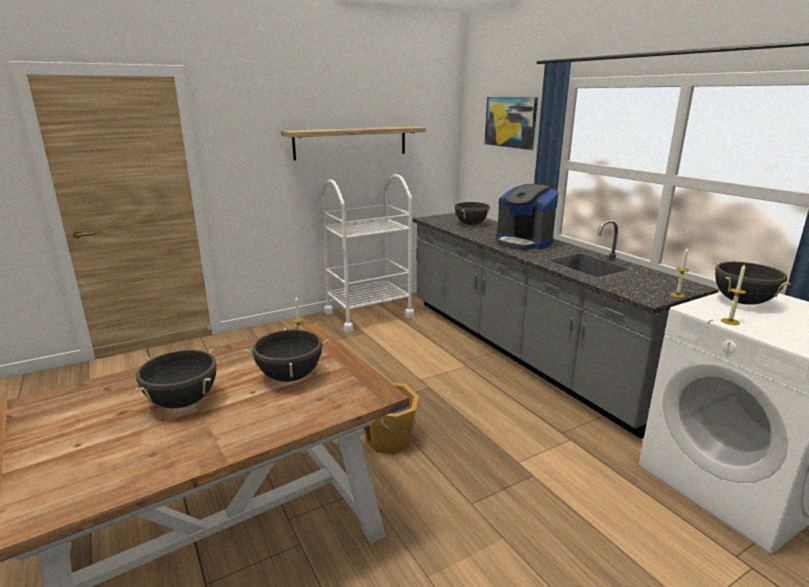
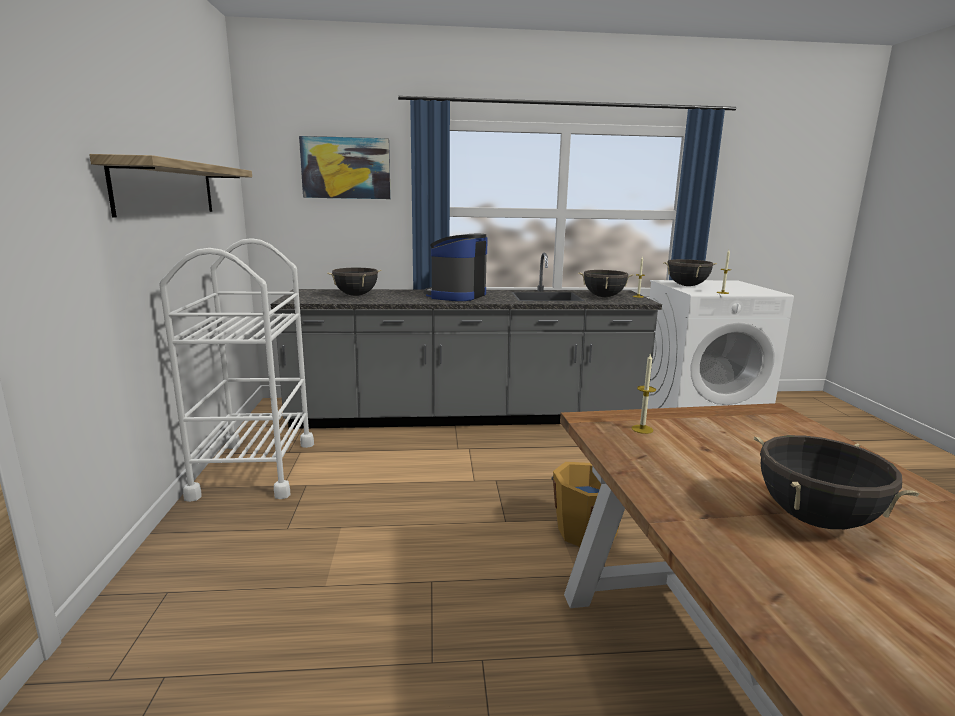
camera: 65 degrees left, 5 degrees down
(290, 377) = (732, 444): black cooking pot -> black cooking pot (603, 297)
(523, 242) = (456, 295): coffee machine -> coffee machine turned 135 degrees clockwise

